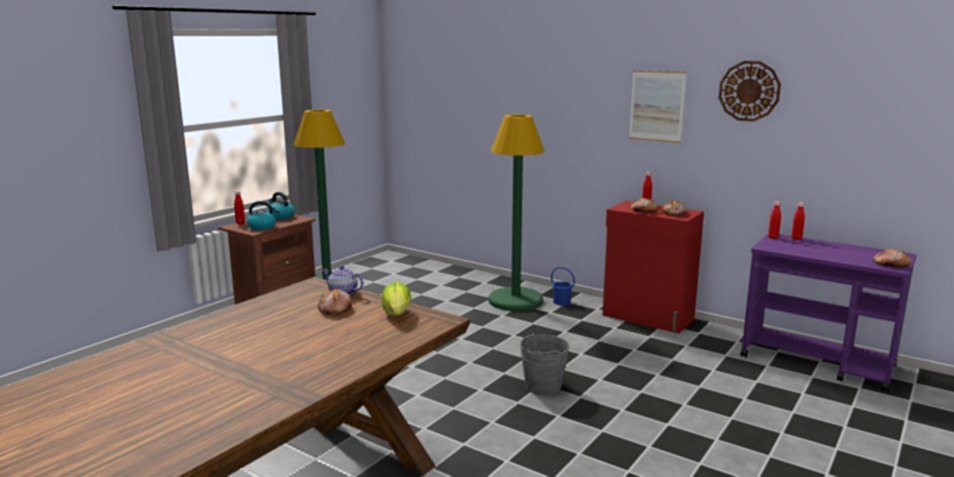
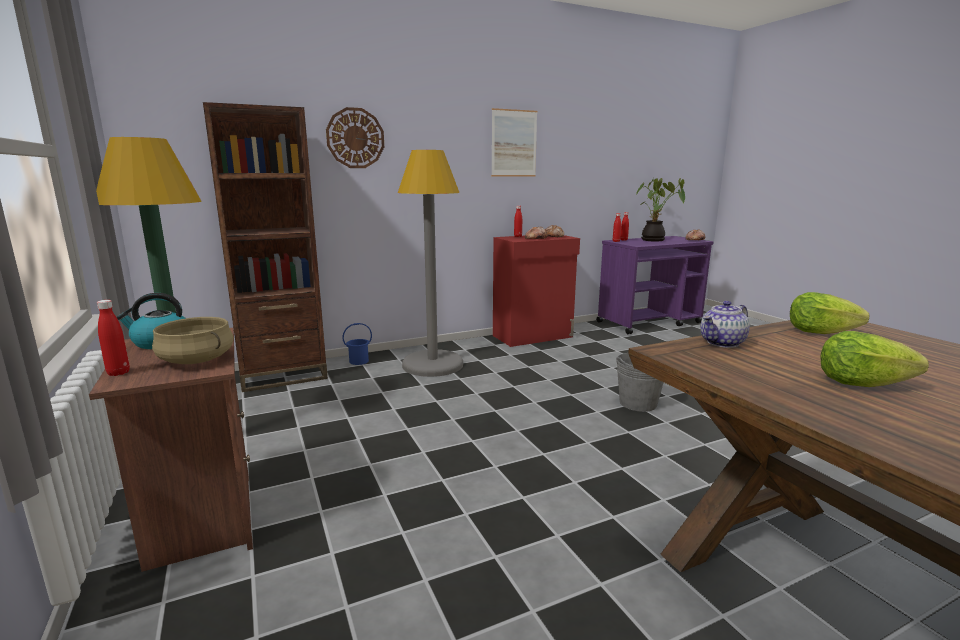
camera: 60 degrees left, 0 degrees up
(263, 227) = (196, 360): kettle -> beige cooking pot
(286, 320) = (860, 384): none -> lettuce
(334, 309) = (799, 354): bread -> none
(436, 270) = (283, 375): none -> brown bookcase
(515, 301) = (433, 365): green floor lamp -> grey floor lamp
(561, 302) = (462, 351): blue bucket -> blue bucket (358, 361)
(749, 91) = (581, 128): wall clock -> wall clock (355, 138)
(831, 249) = (655, 240): none -> potted plant

